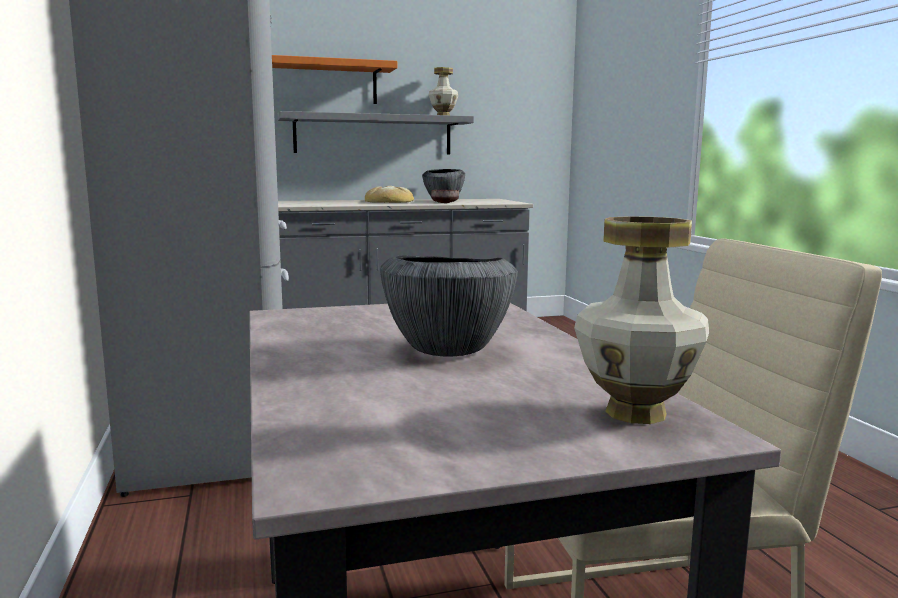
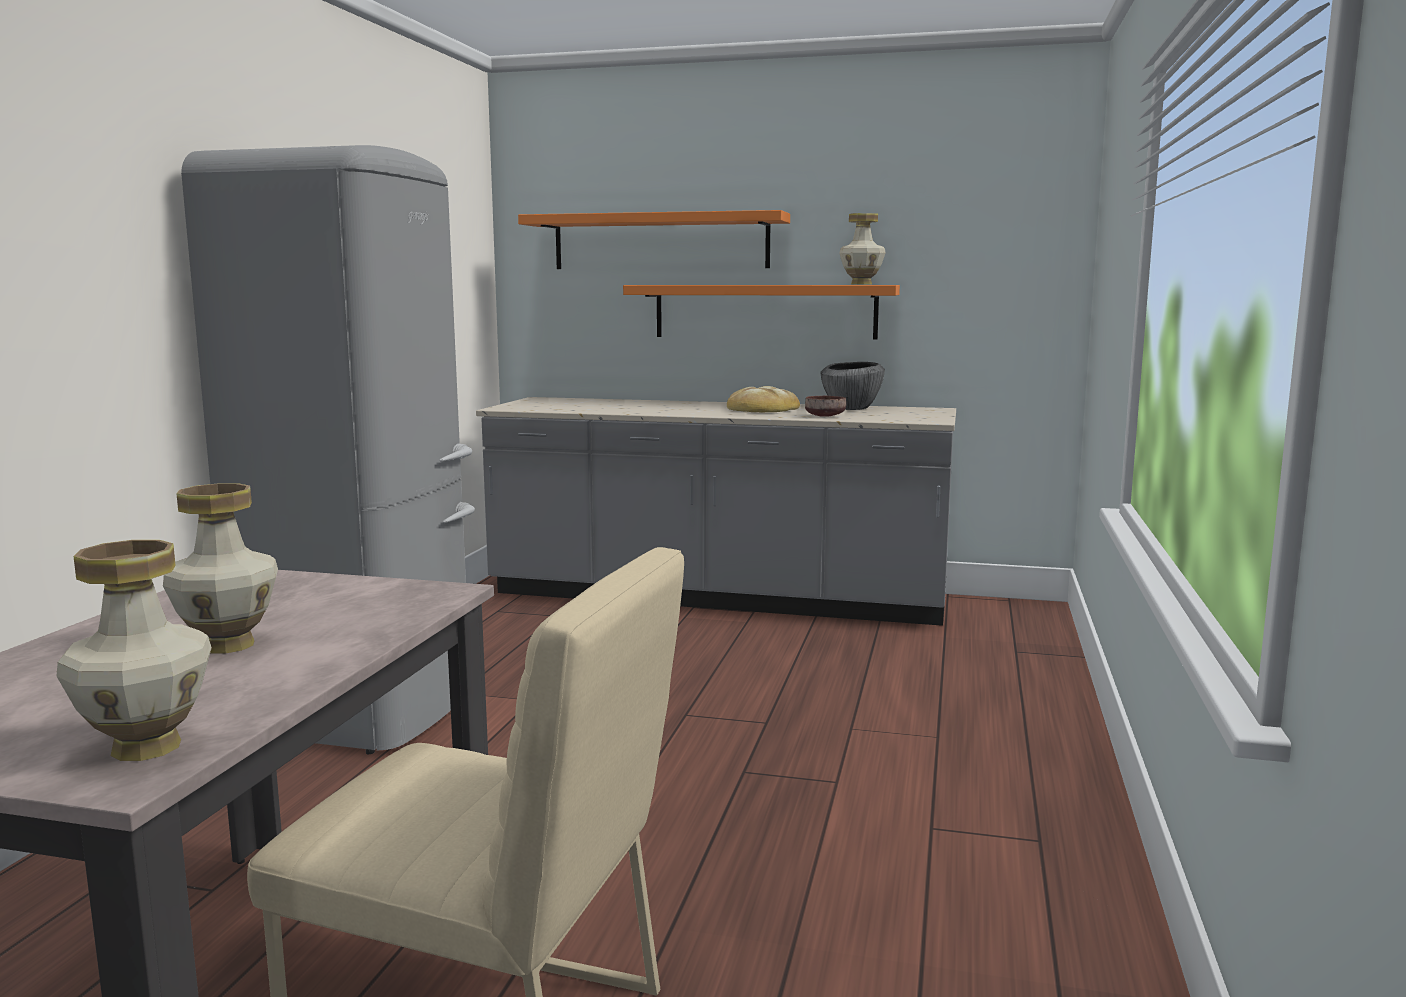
camera: 30 degrees right, 0 degrees up
(373, 134) = (765, 311): grey shelf -> orange shelf
(448, 350) = (230, 645): bowl -> vase

